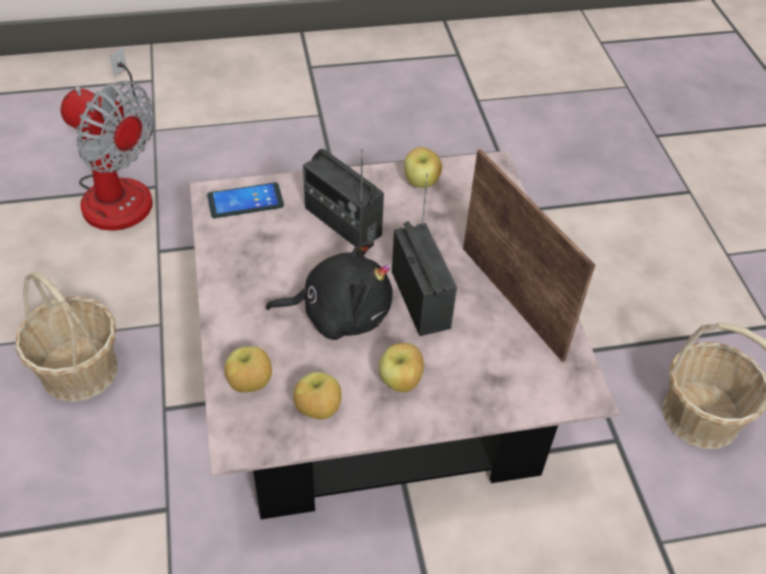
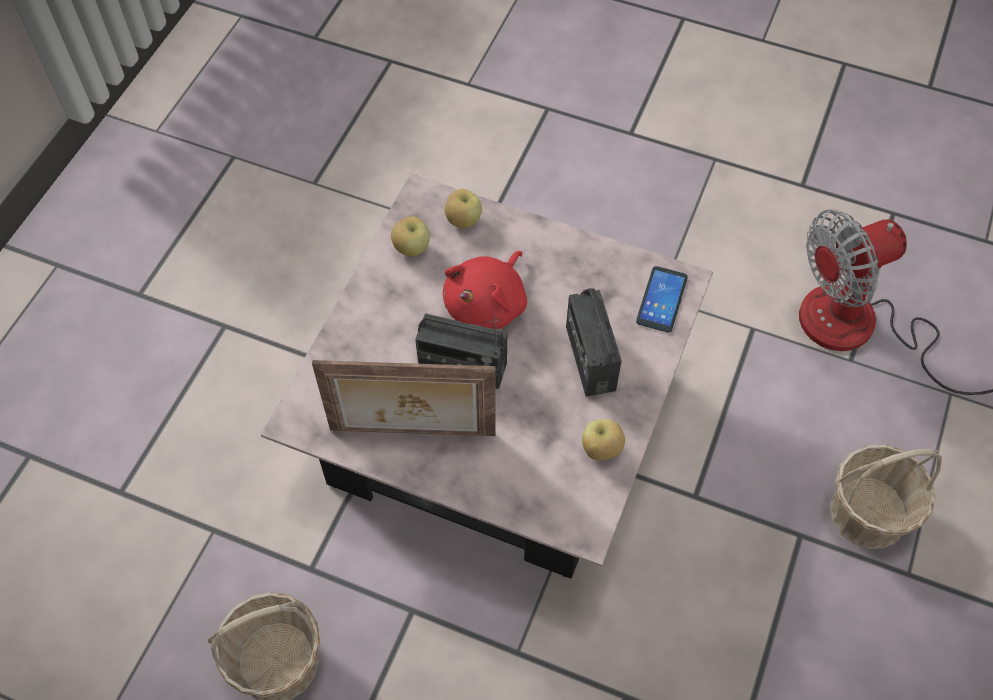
camera: 125 degrees right, 10 degrees up
(79, 369) = (643, 230): basket -> basket (869, 513)
(340, 313) = (488, 304): black plush toy -> red plush toy
(342, 221) = (590, 358): radio -> radio turned 90 degrees counterclockwise
(401, 382) = (396, 309): apple -> none

